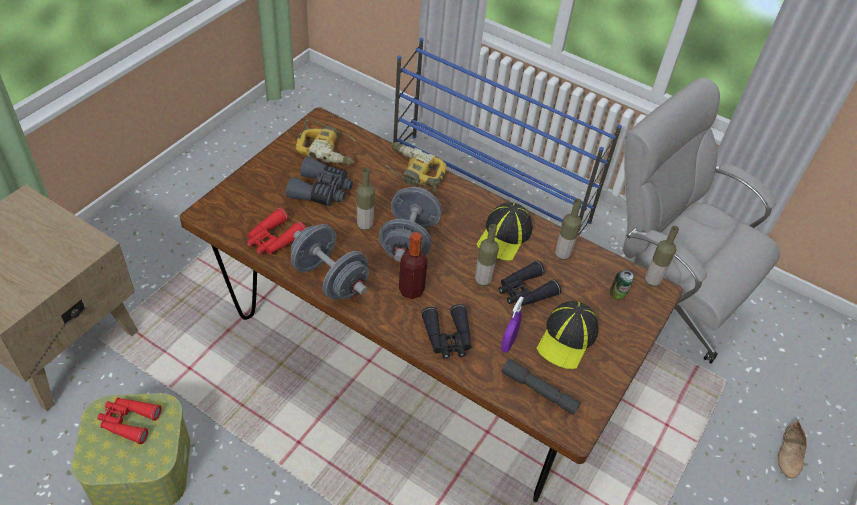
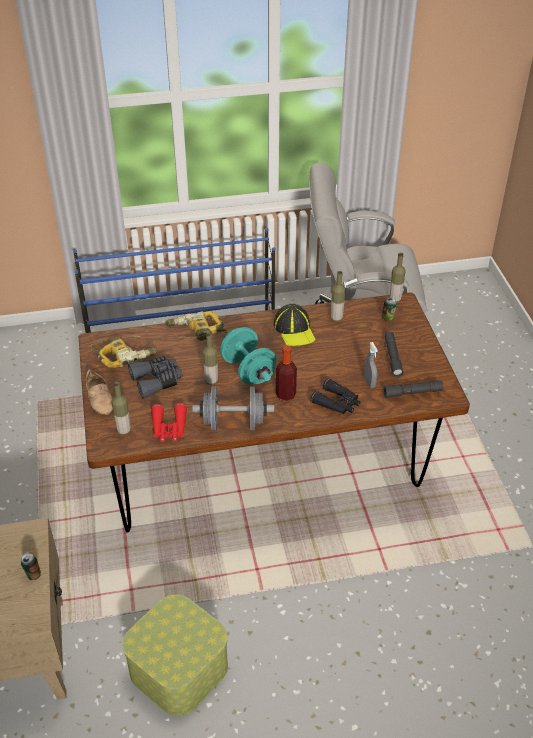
camera: 40 degrees left, 5 degrees down
(49, 279) = (33, 574): none -> can
(128, 421) = (163, 632): red binoculars -> none
(409, 241) = (248, 370): grey dumbbell -> turquoise dumbbell
(482, 280) = (315, 361): bottle -> bottle (124, 430)
(508, 343) = (369, 382): purple spray bottle -> grey spray bottle
(525, 291) = (343, 350): black binoculars -> none
(567, 338) = (392, 358): cap -> grey flashlight
(790, 454) = (501, 362): beige shoe -> beige shoe (100, 397)

